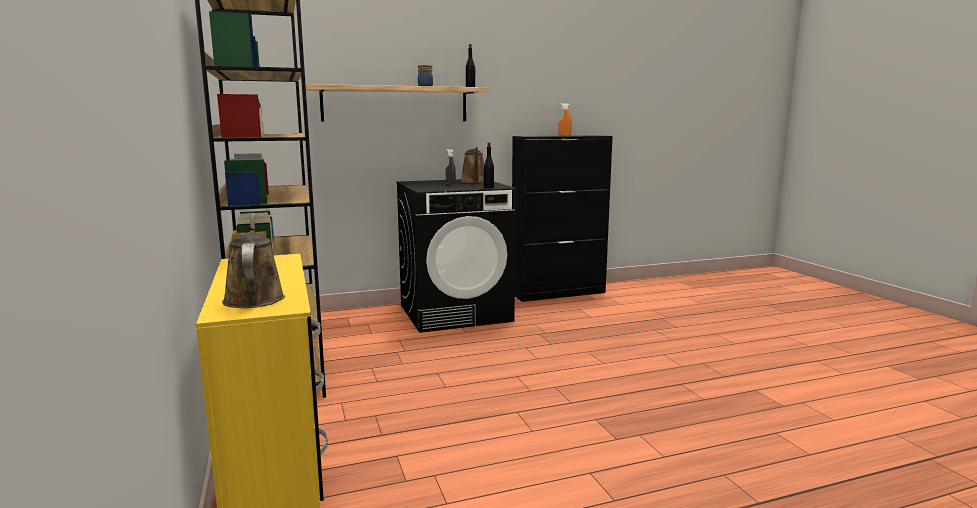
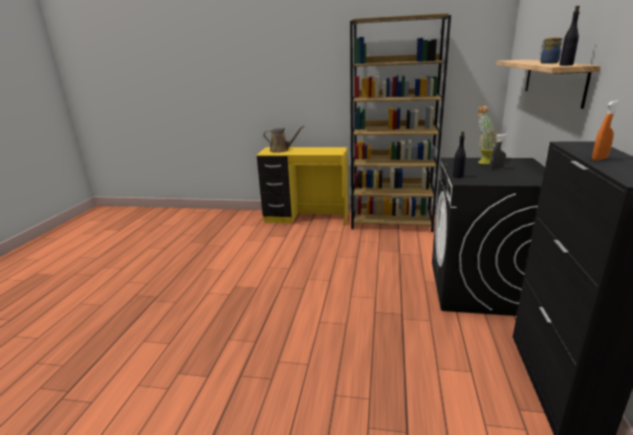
camera: 120 degrees right, 10 degrees up
(426, 186) = (482, 162): none -> potted plant
(474, 181) = (520, 178): brown watering can -> none

